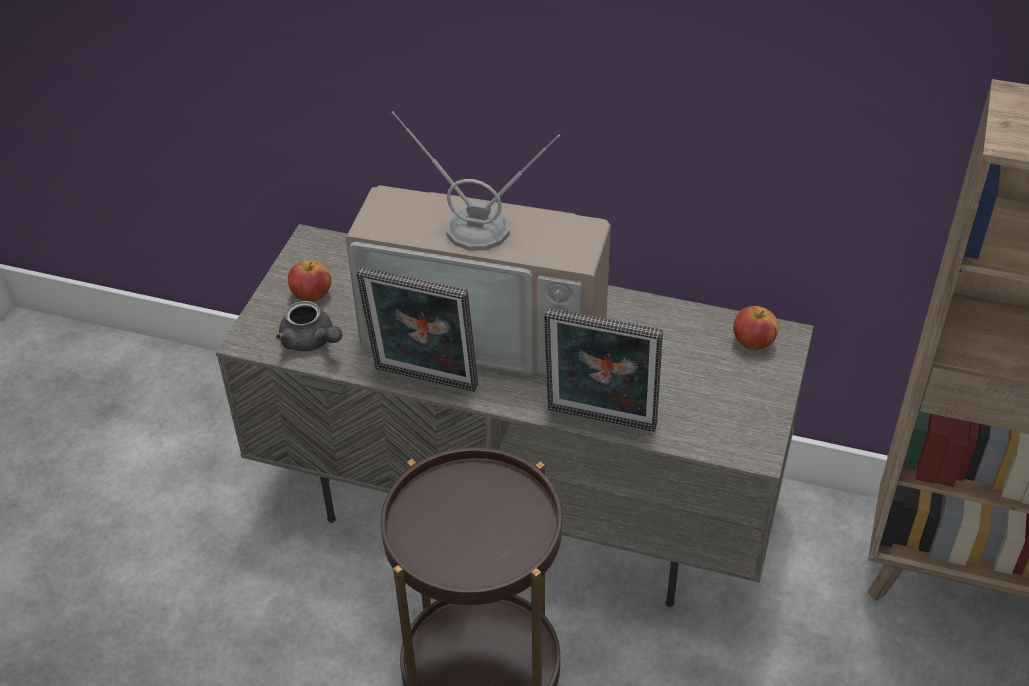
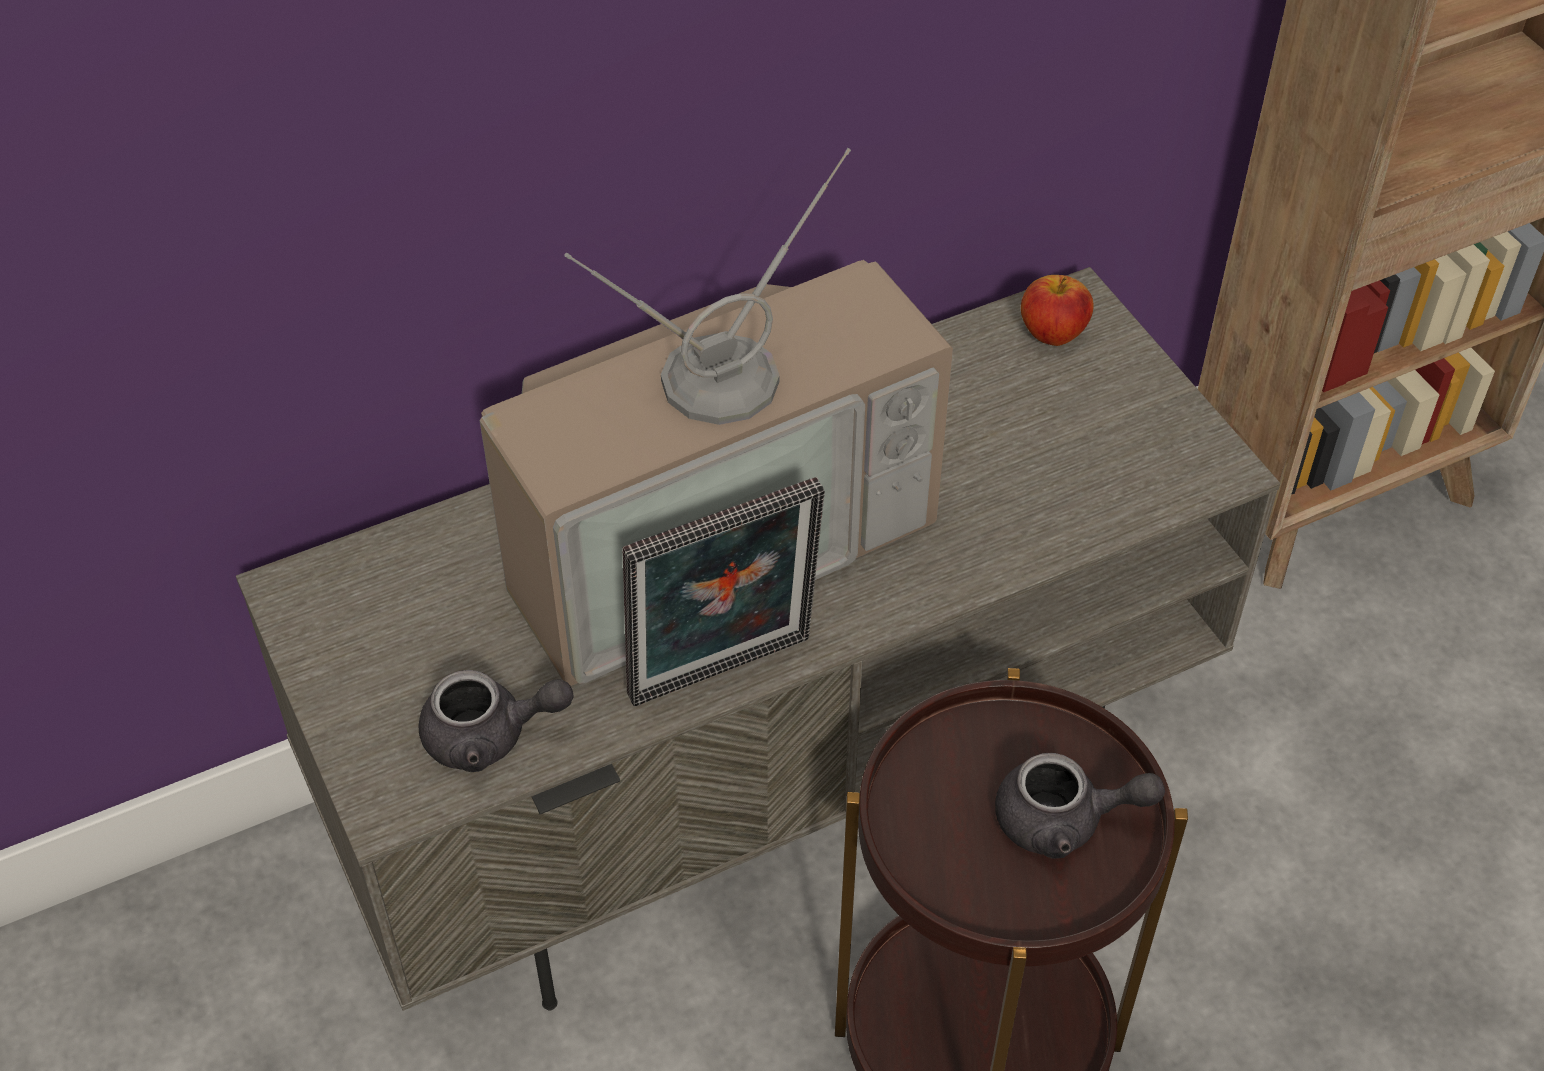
camera: 45 degrees left, 5 degrees up
(311, 295) = (400, 668): apple -> none
(491, 541) = (1064, 821): none -> grey teapot
(600, 422) = (1009, 563): picture frame -> none

